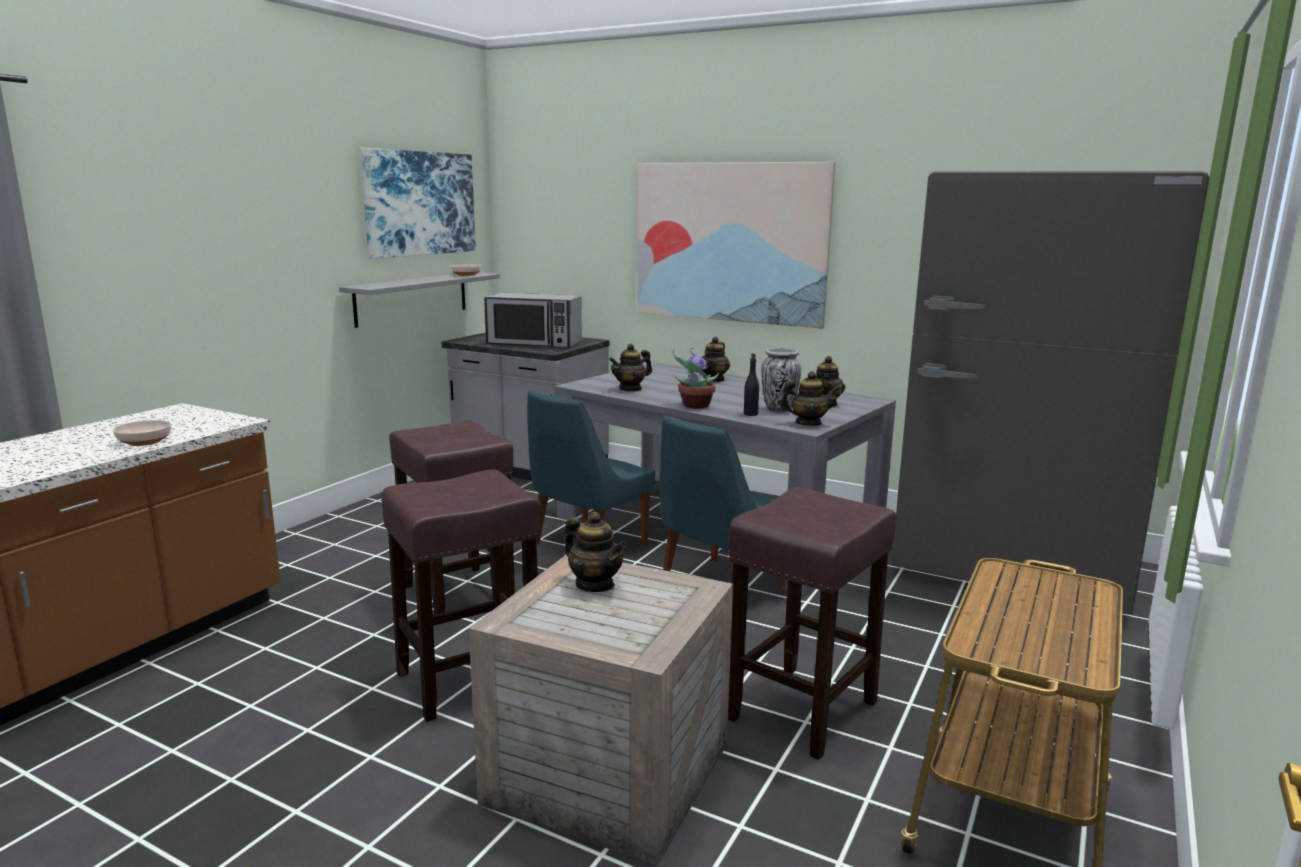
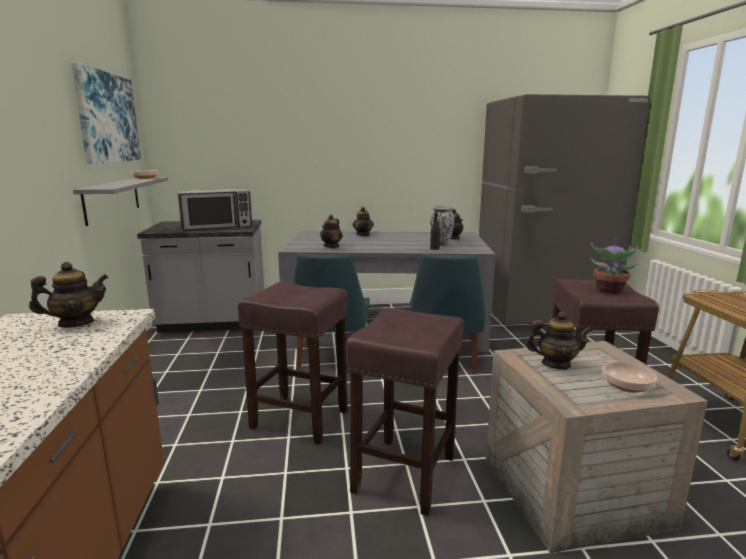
camera: 35 degrees left, 0 degrees up
(143, 442) = (70, 355): bowl -> bowl (627, 386)
(694, 406) = (394, 249): potted plant -> potted plant (608, 291)
(730, 242) = (348, 146): picture -> none
(808, 423) = (474, 248): teapot -> teapot (76, 323)

